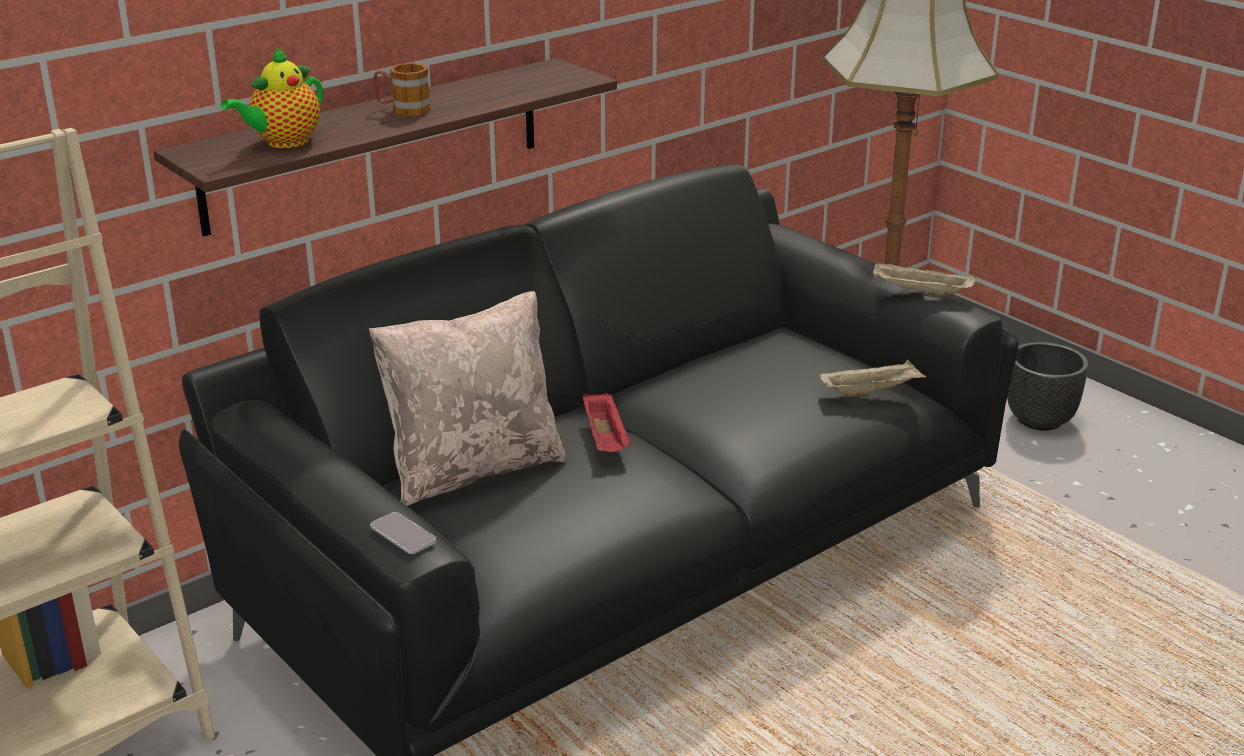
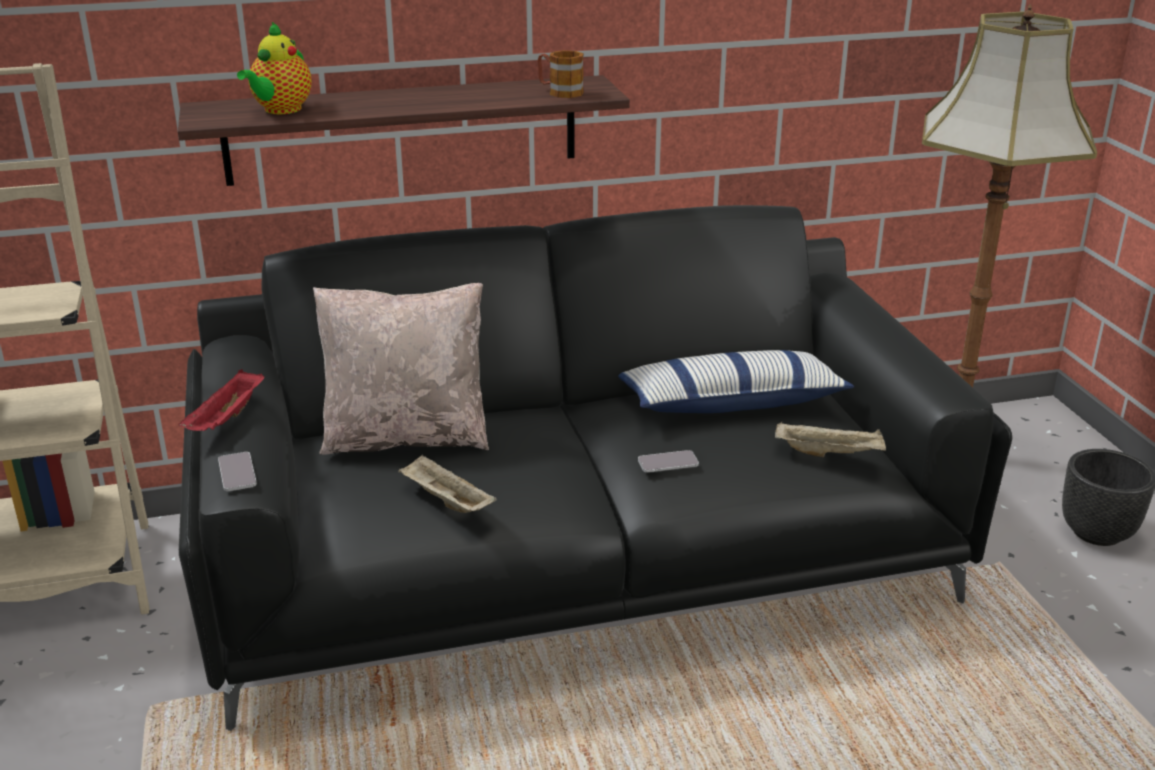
camera: 25 degrees right, 0 degrees up
(283, 142) = (280, 110): teapot -> teapot turned 45 degrees counterclockwise
(403, 109) = (411, 98): mug -> mug (560, 92)
(606, 439) = (539, 439): red tray -> red tray (227, 419)
(743, 433) = (668, 463): none -> phone
(748, 367) = (731, 403): none -> pillow
(919, 293) = (919, 364): beige tray -> beige tray (445, 501)

